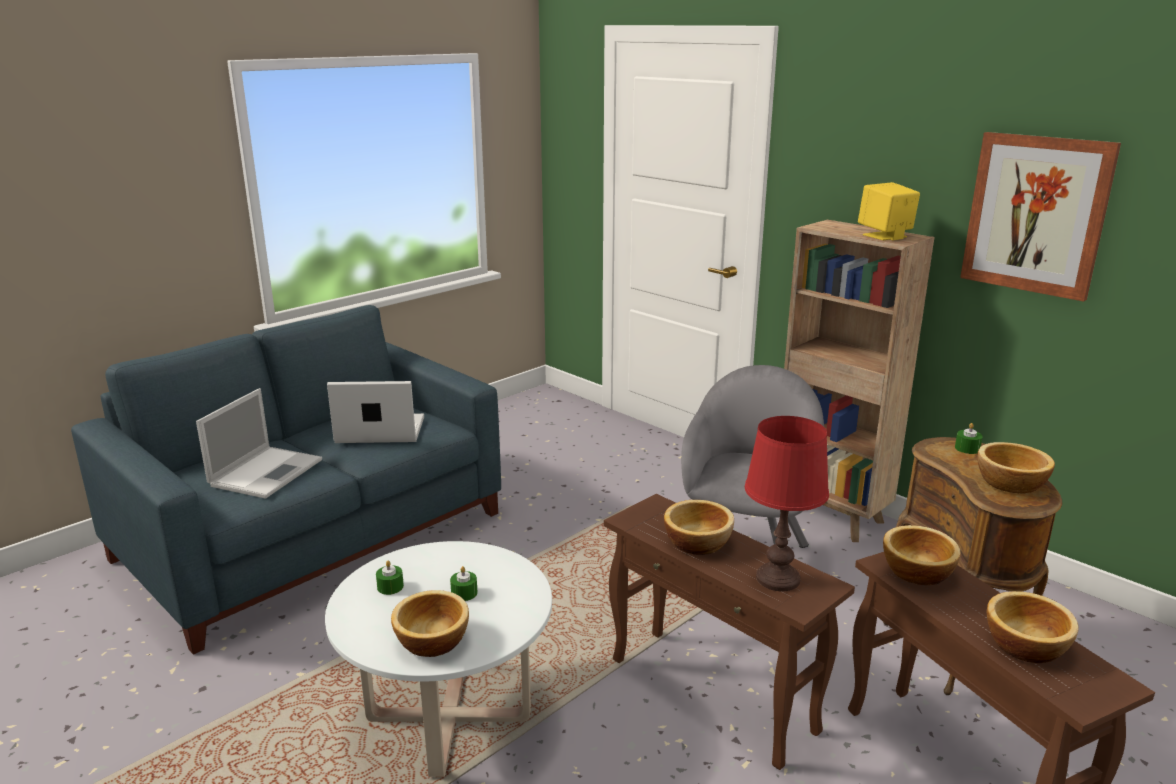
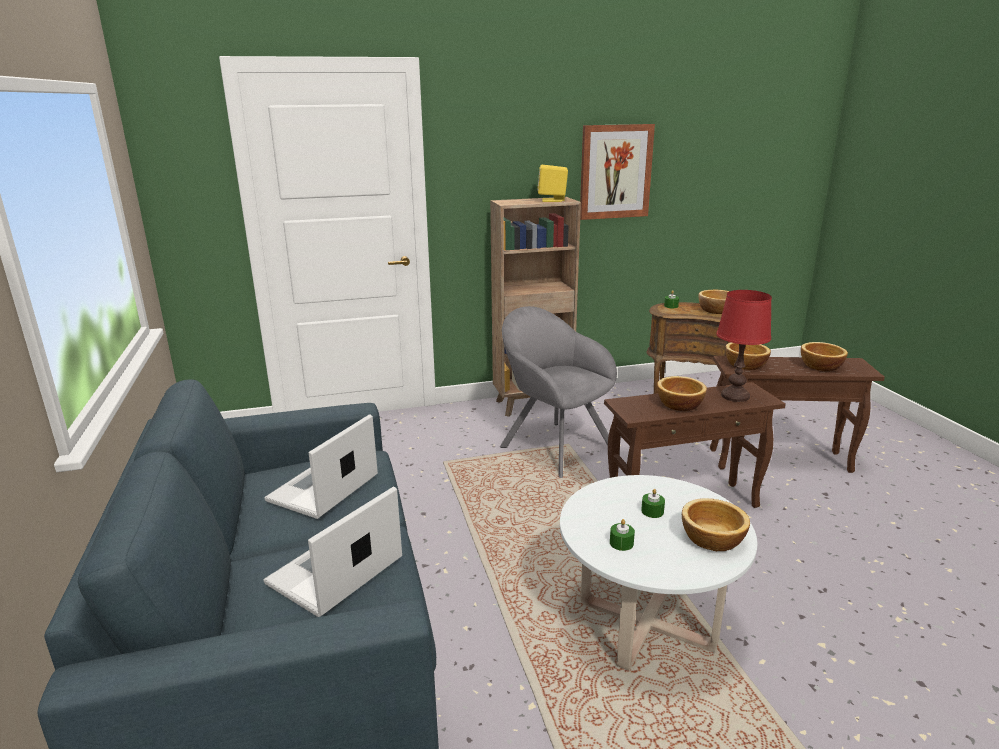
camera: 60 degrees left, 0 degrees up
(267, 472) = (333, 573): laptop -> laptop turned 105 degrees counterclockwise

